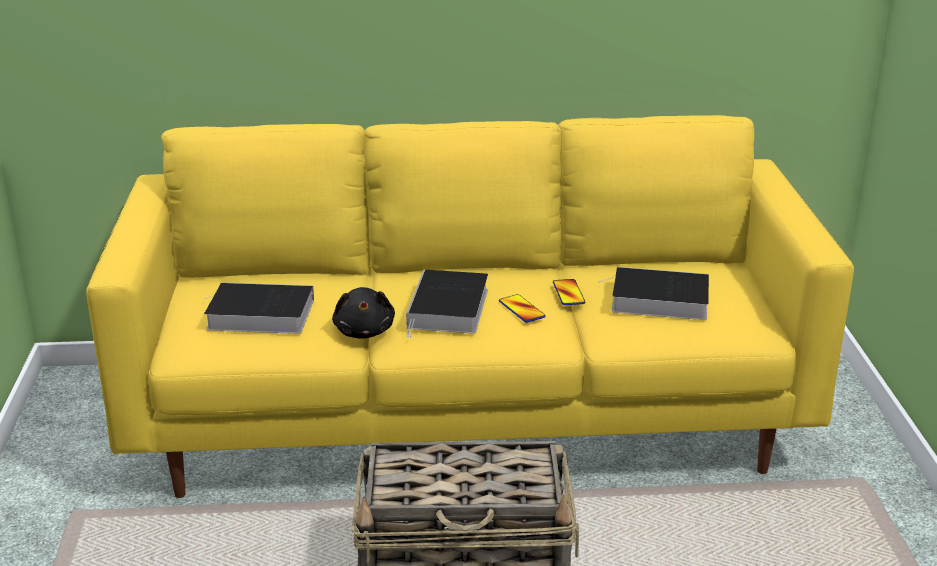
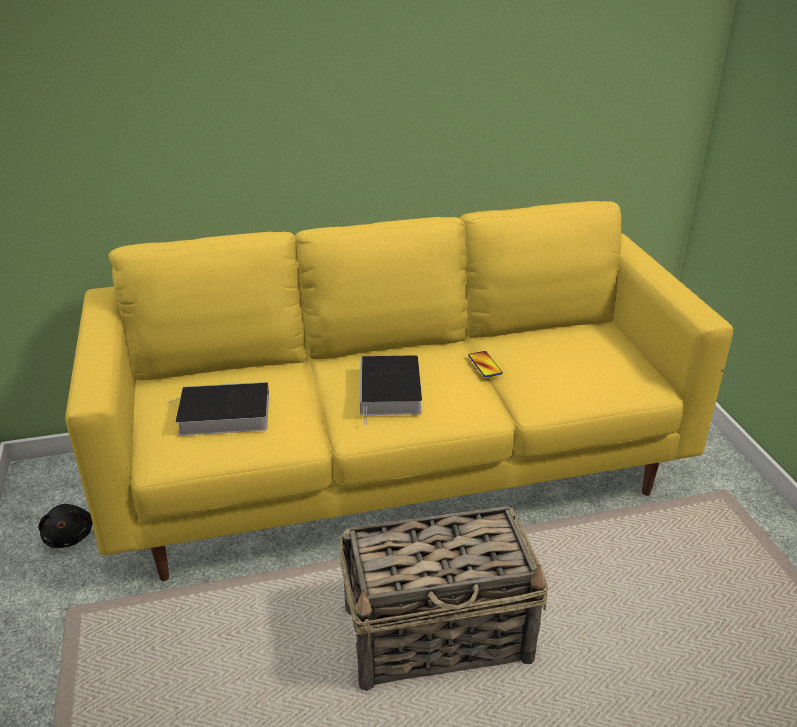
camera: 10 degrees left, 5 degrees up
(364, 331) = (321, 420): black plush toy -> black plush toy (70, 536)
(521, 309) = (453, 386): phone -> none
(656, 300) = (561, 365): book -> none

